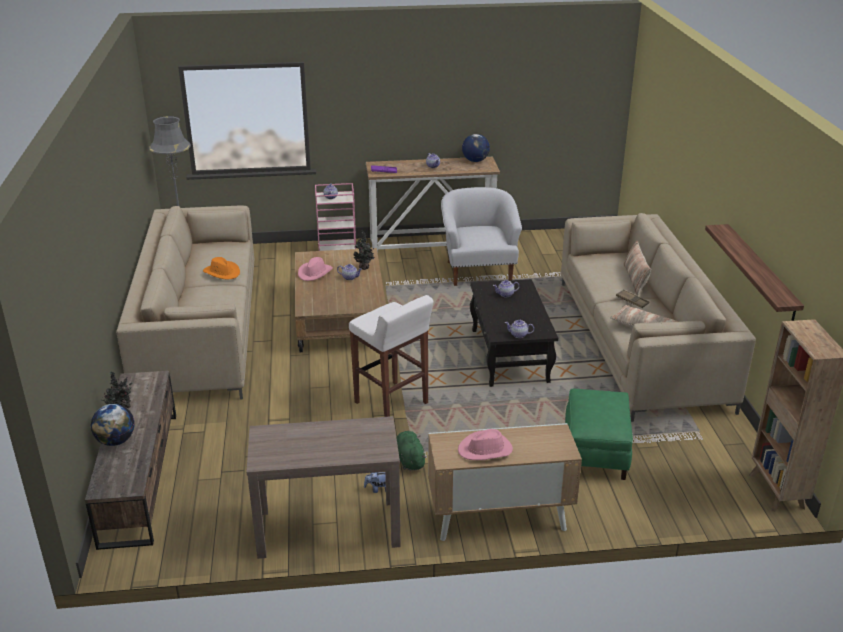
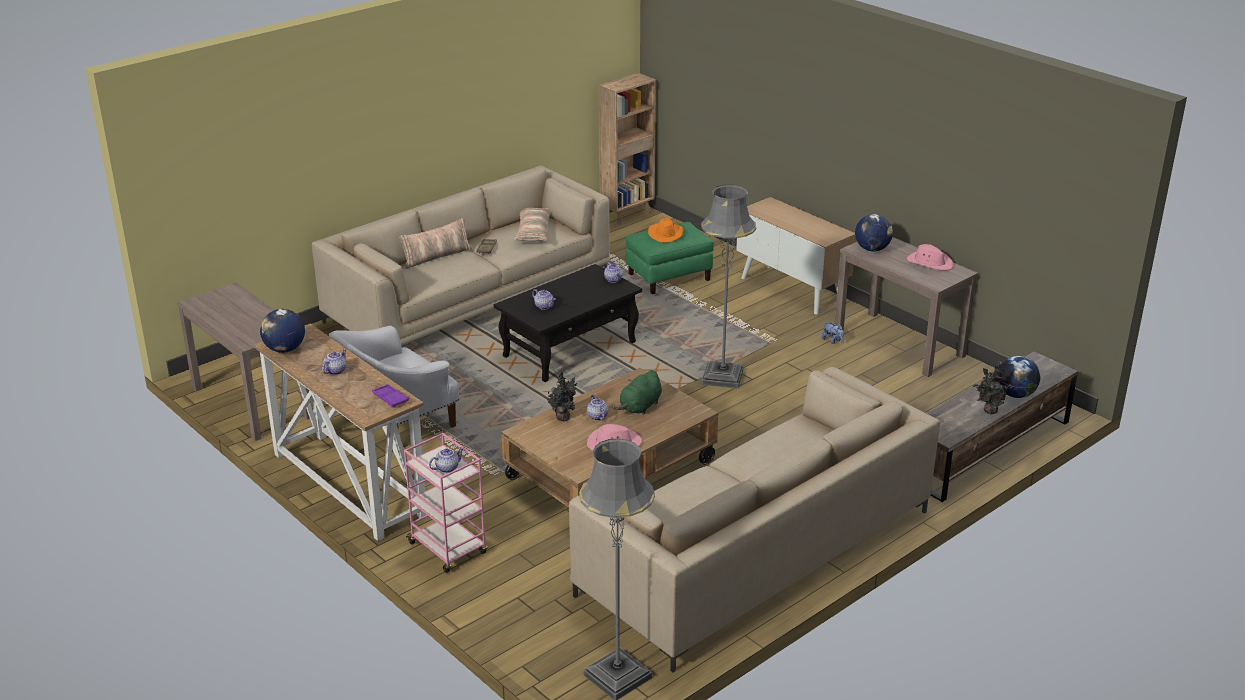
camera: 125 degrees left, 0 degrees up
(222, 272) = (711, 483): orange hat -> orange hat (665, 234)
(369, 434) = (872, 249): none -> globe
(392, 403) = (722, 377): white stool -> grey floor lamp
(409, 460) = (783, 341): green plush toy -> green plush toy (640, 407)
(485, 450) = (810, 224): pink hat -> pink hat (929, 263)
(556, 239) = (251, 402): none -> brown console table
(760, 275) = (519, 121): shelf -> none

